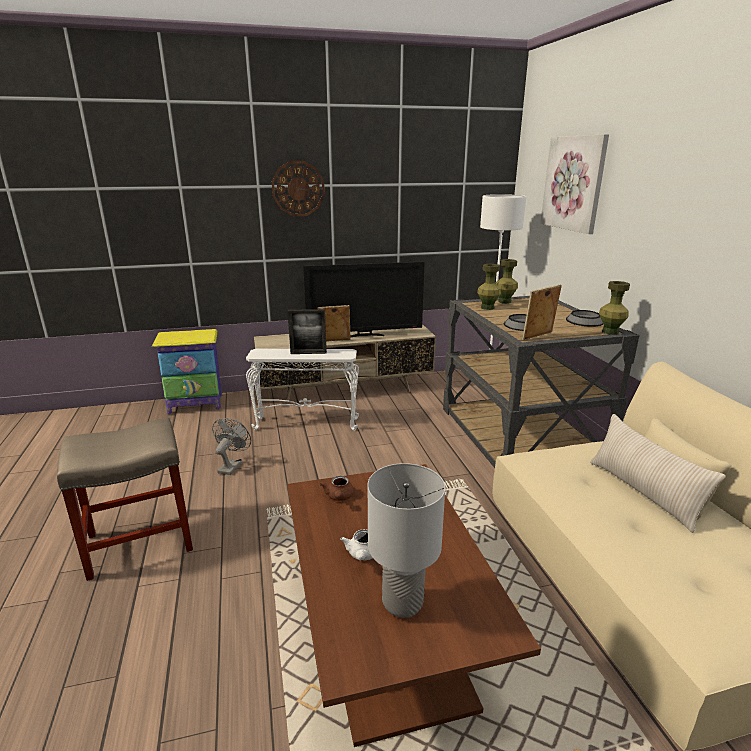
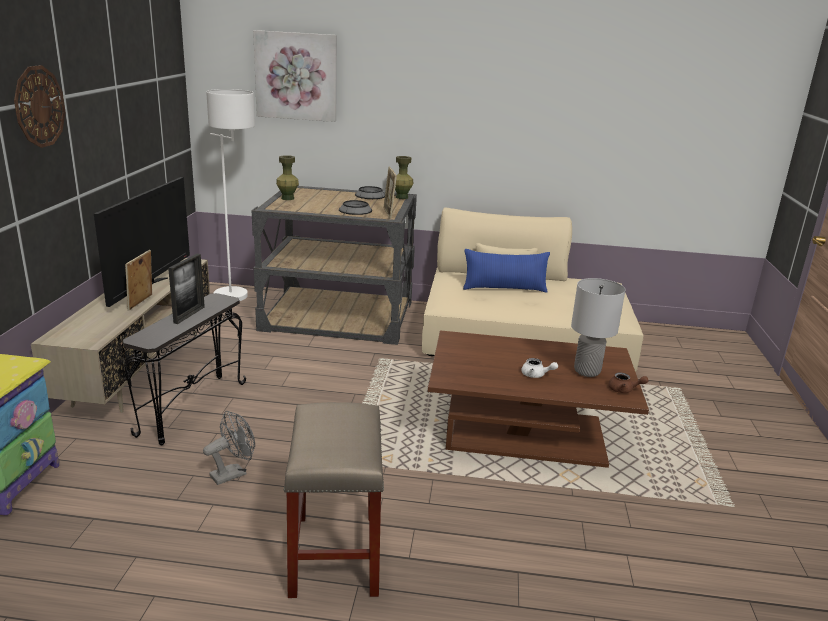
camera: 70 degrees left, 0 degrees up
(232, 465) = (233, 473): grey fan -> grey fan turned 105 degrees clockwise
(306, 424) = (192, 408): white side table -> black side table
(339, 497) = (463, 369): brown teapot -> brown teapot (624, 390)
(487, 308) = (294, 206): green vase -> none
(643, 492) = (504, 288): beige pillow -> blue pillow

